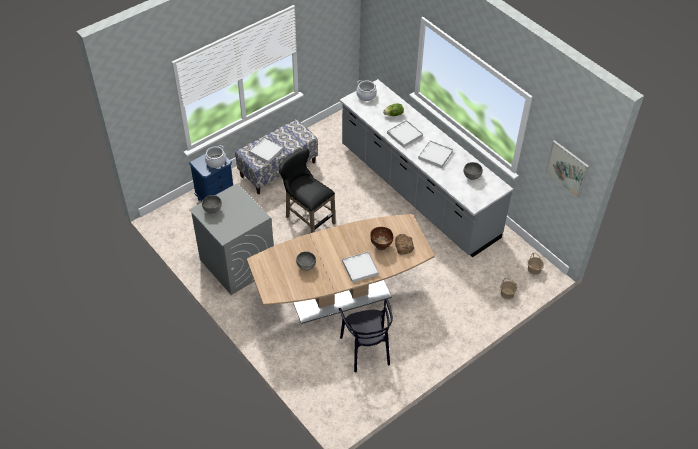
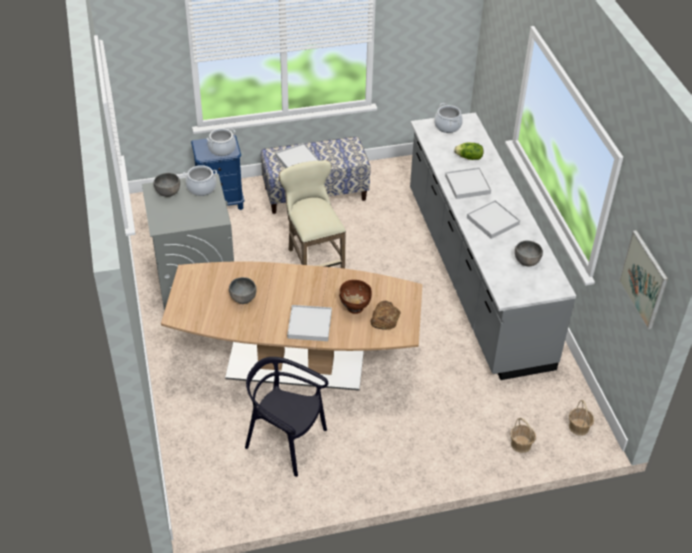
camera: 25 degrees right, 5 degrees down
(233, 198) = (201, 188): none -> cooking pot
(307, 219) = (313, 261): black stool -> beige stool
(366, 349) = (286, 441): black chair -> black chair turned 105 degrees clockwise

